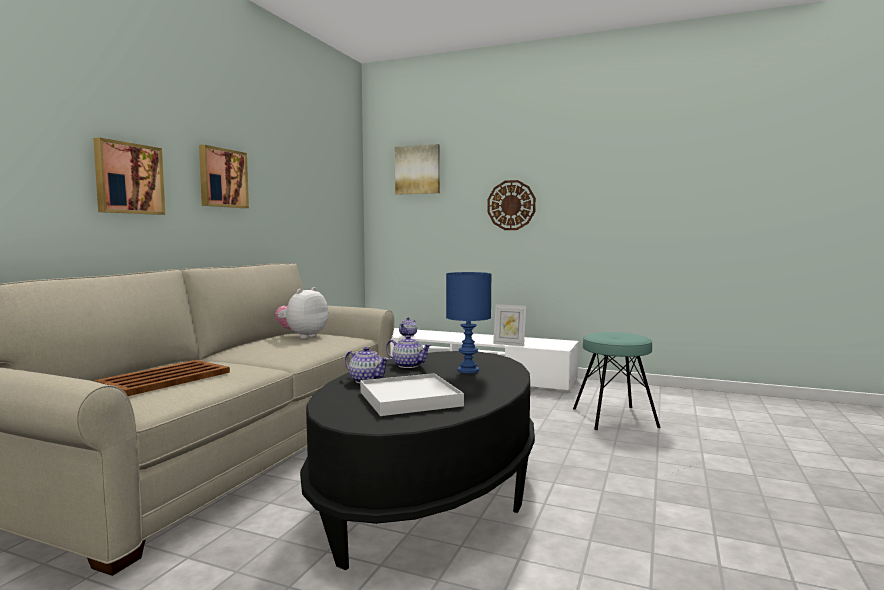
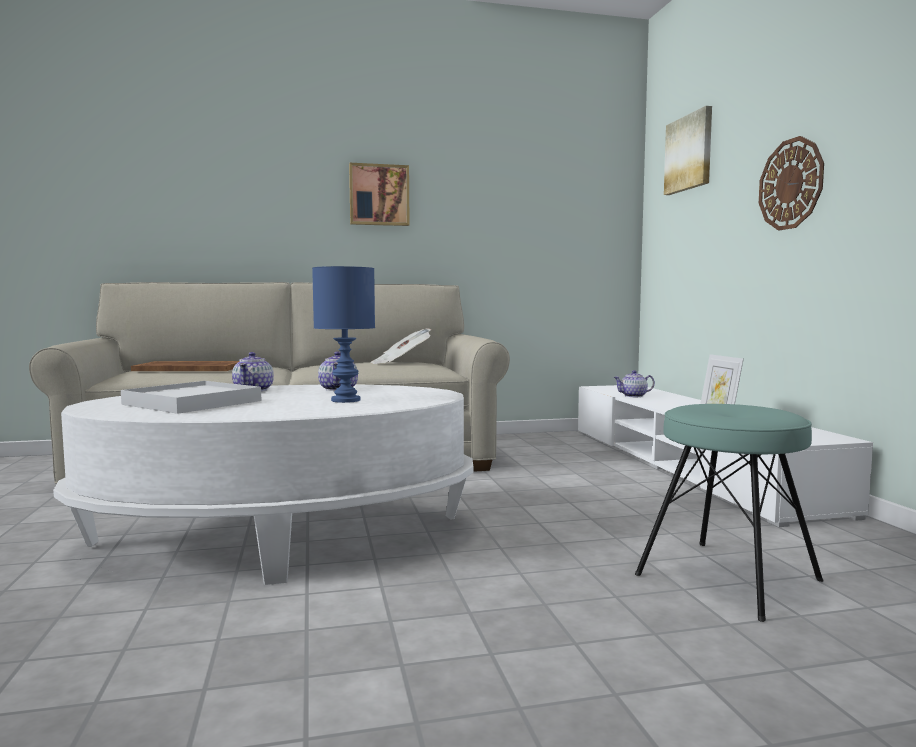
camera: 55 degrees right, 0 degrees up
(128, 178) = (267, 202): picture -> none
(303, 336) = (401, 363): plush toy -> newspaper
(429, 492) = (281, 537): black coffee table -> white coffee table

